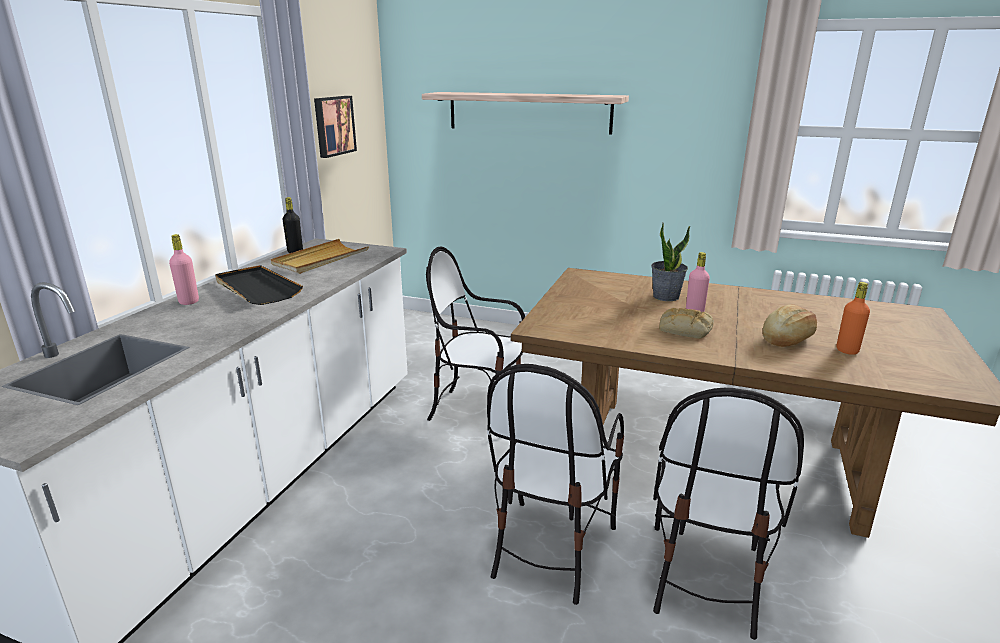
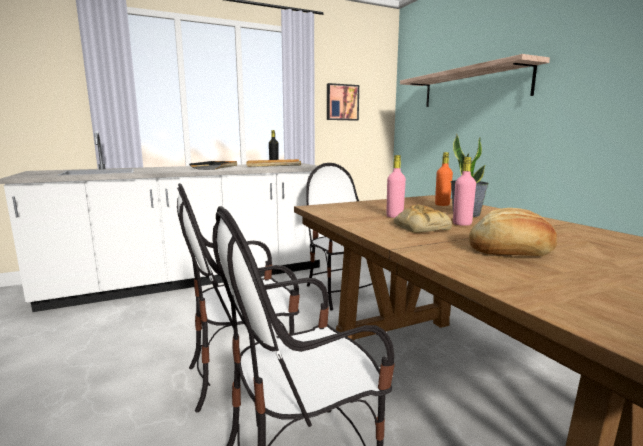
camera: 45 degrees right, 10 degrees down
(189, 302) = (182, 167): pink bottle -> pink bottle (394, 216)
(847, 350) = (571, 276): orange bottle -> orange bottle (442, 204)

